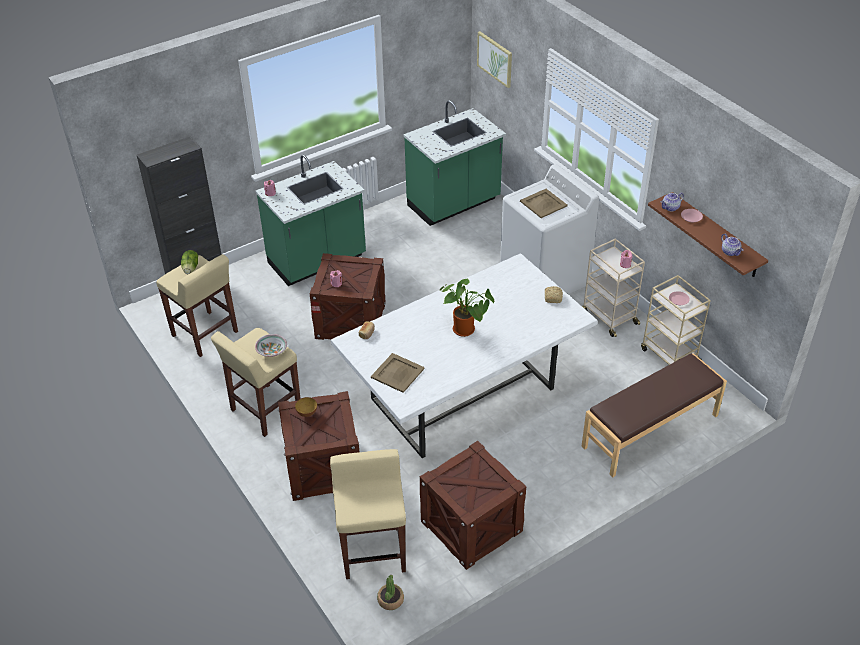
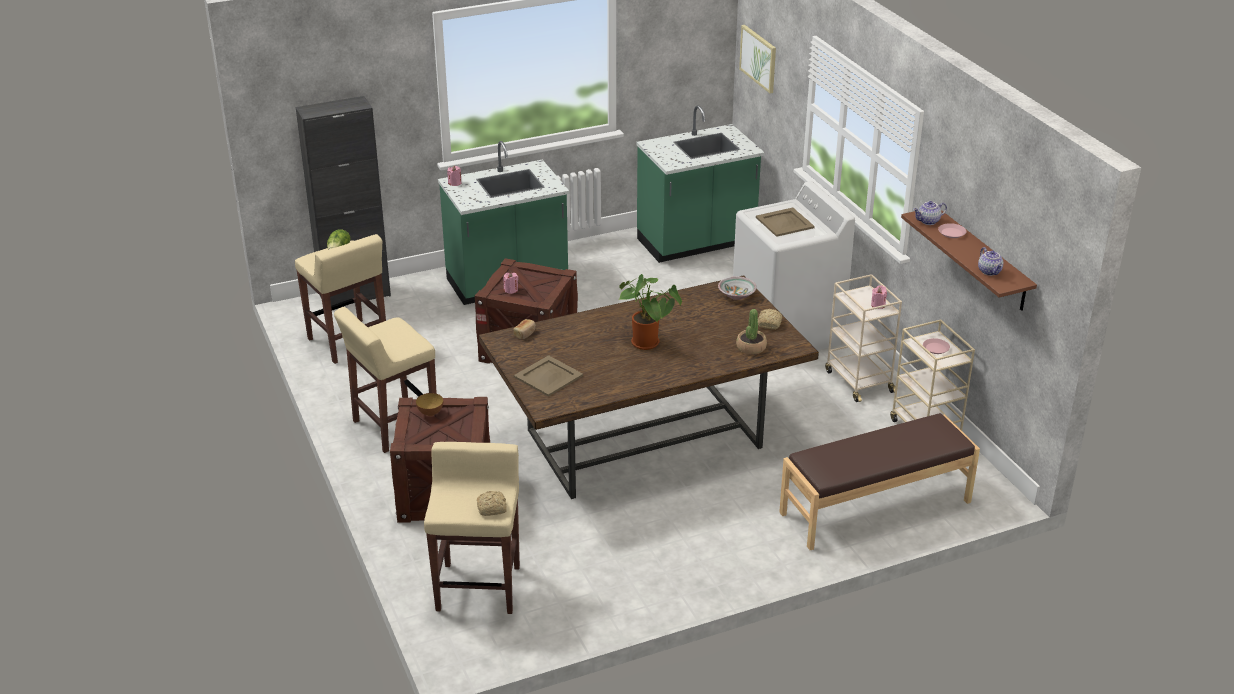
camera: 10 degrees right, 10 degrees down
(272, 351) = (406, 341): bowl -> bowl (737, 295)
(388, 505) = (492, 508): none -> bread
(390, 600) = (484, 640): potted plant -> potted plant (751, 347)
(464, 393) = (646, 438): white dining table -> brown dining table
(471, 526) = (611, 578): crate -> none

